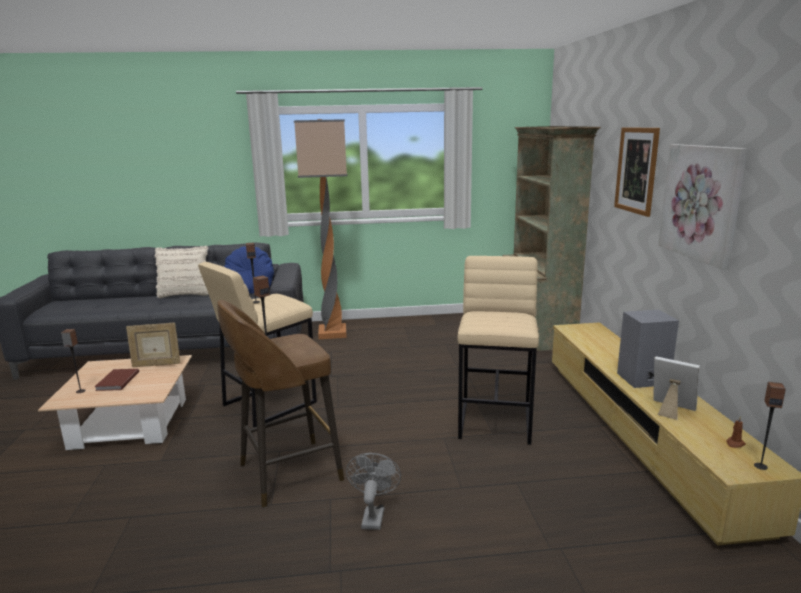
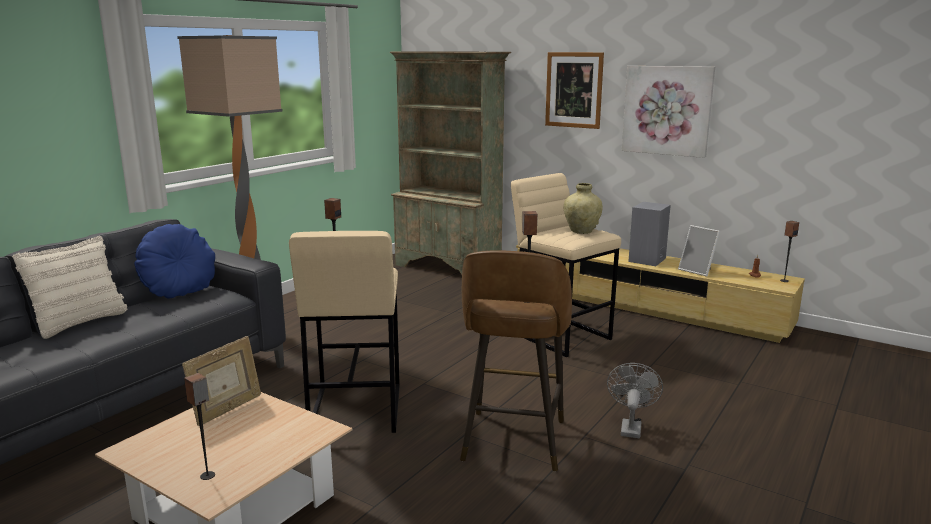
camera: 50 degrees left, 0 degrees up
(116, 381) = (227, 445): brown book -> none
(373, 515) = (630, 427): grey fan -> grey fan turned 60 degrees clockwise
(502, 320) = (581, 231): none -> beige vase
(670, 410) = (698, 271): picture frame -> picture frame turned 120 degrees counterclockwise

